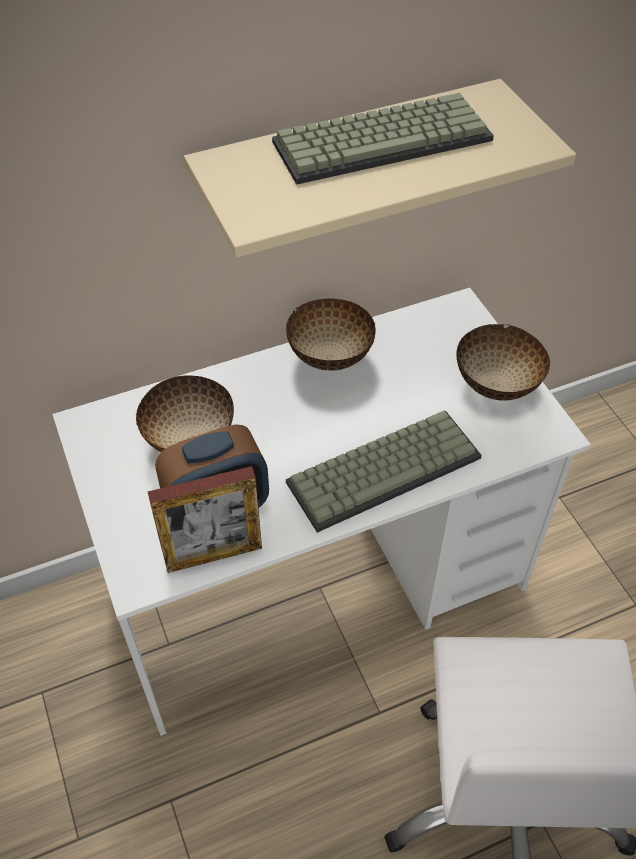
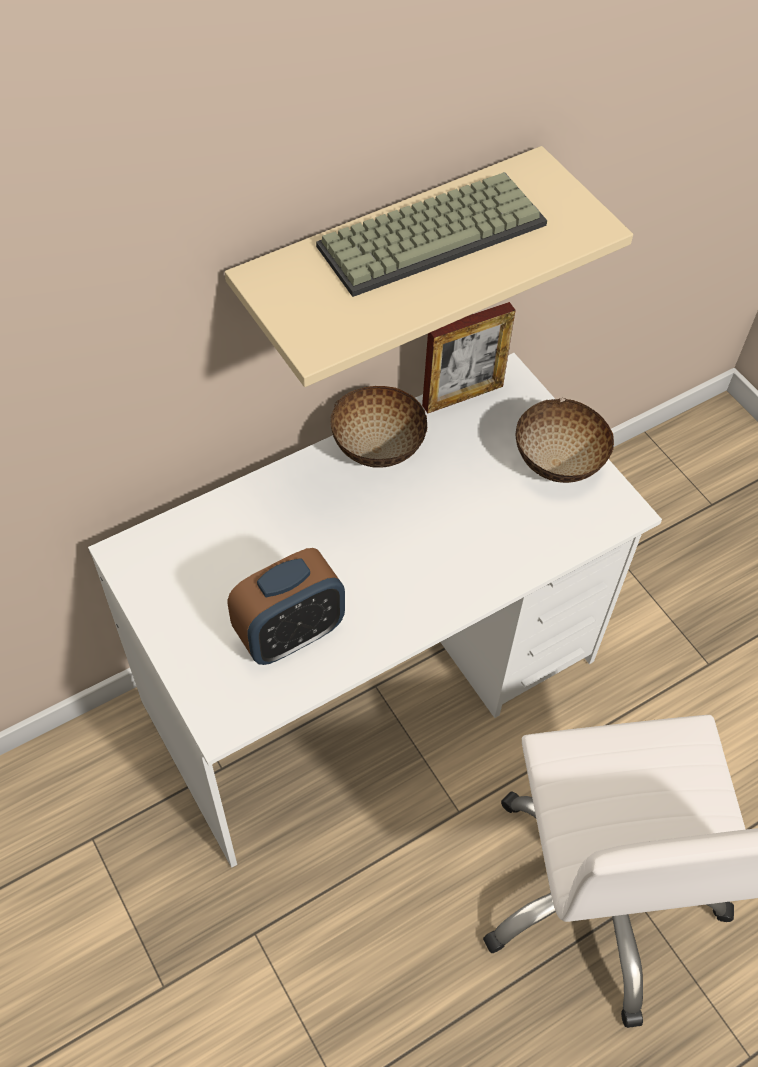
camera: 10 degrees left, 5 degrees up
(188, 438) = (243, 559): bowl -> none
(213, 555) = (295, 684): picture frame -> picture frame (462, 396)
(384, 467) = (455, 568): keyboard -> none

